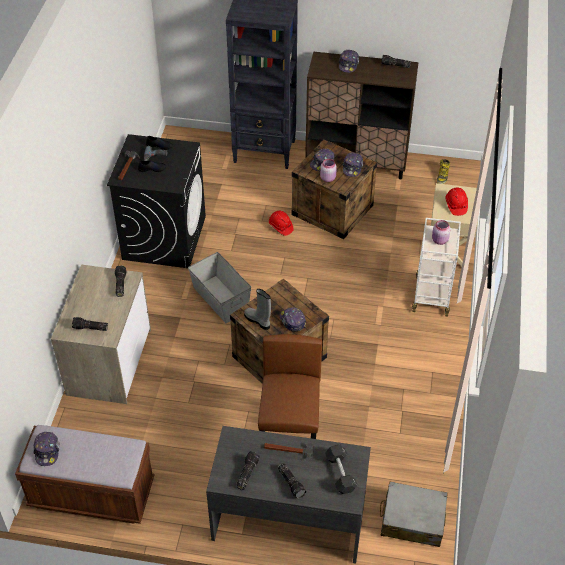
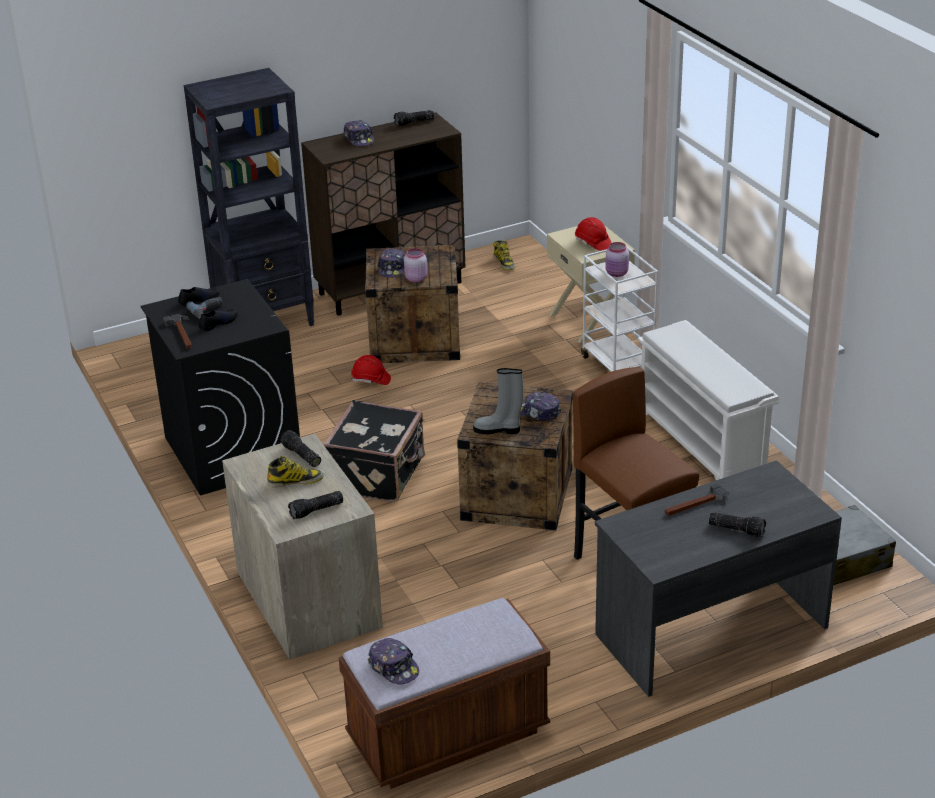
camera: 35 degrees left, 15 degrees down
(100, 301) = (295, 481): none -> boot
(221, 298) = (378, 475): grey storage box -> black suitcase
(246, 473) = (677, 546): flashlight -> none
(340, 473) = (776, 496): black dumbbell -> none
(352, 167) = (433, 259): cap -> none
(422, 383) = (702, 442): none -> white shoe rack

